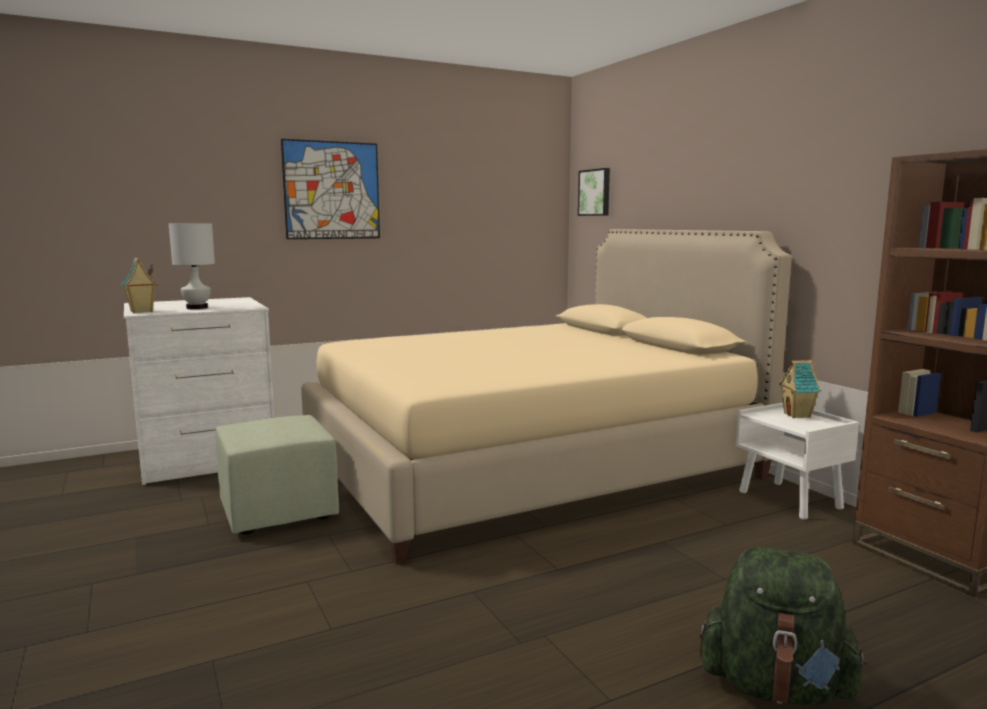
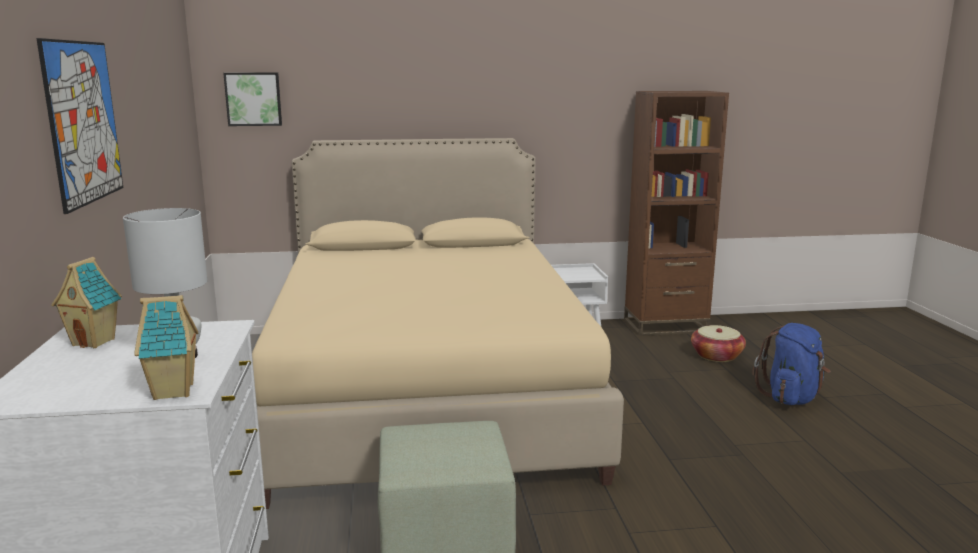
camera: 70 degrees left, 5 degrees up
(775, 687) = (791, 398): green backpack -> blue backpack
(798, 415) = (562, 271): toy house -> toy house (95, 342)
(869, 608) = (716, 356): none -> basket

